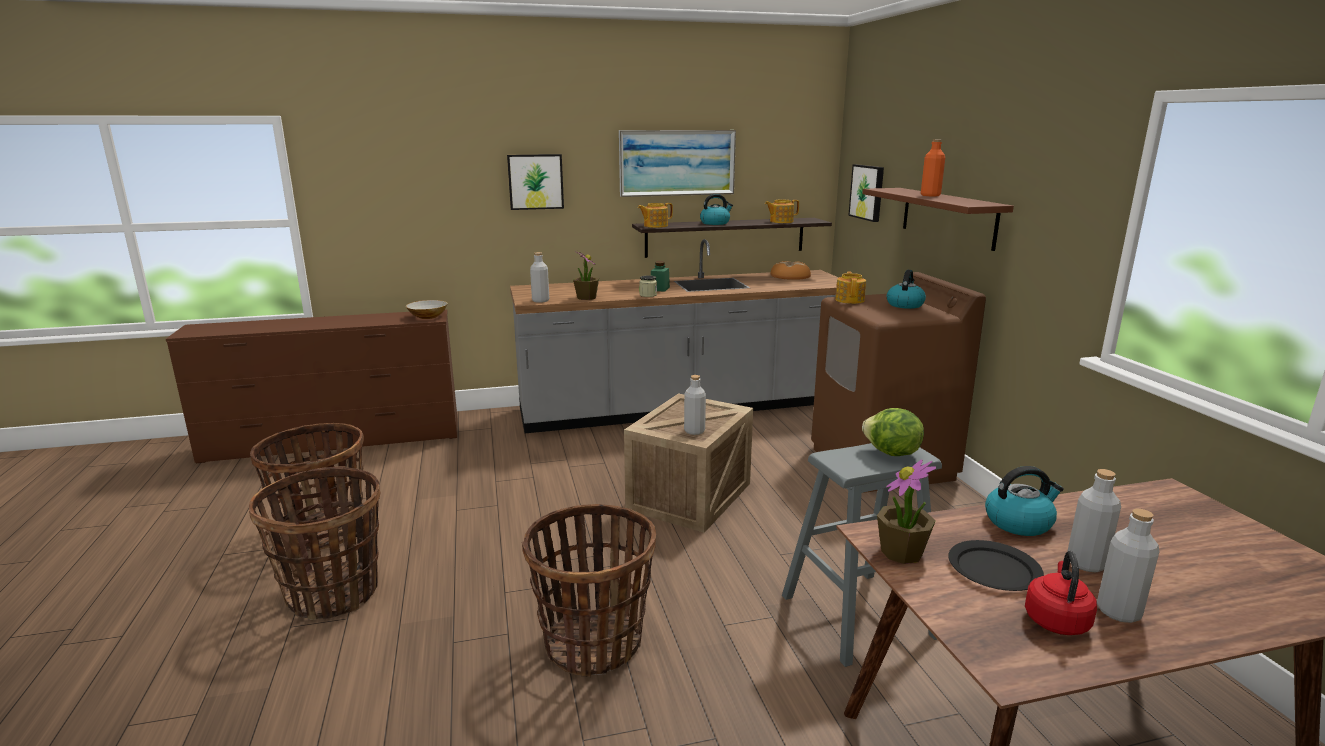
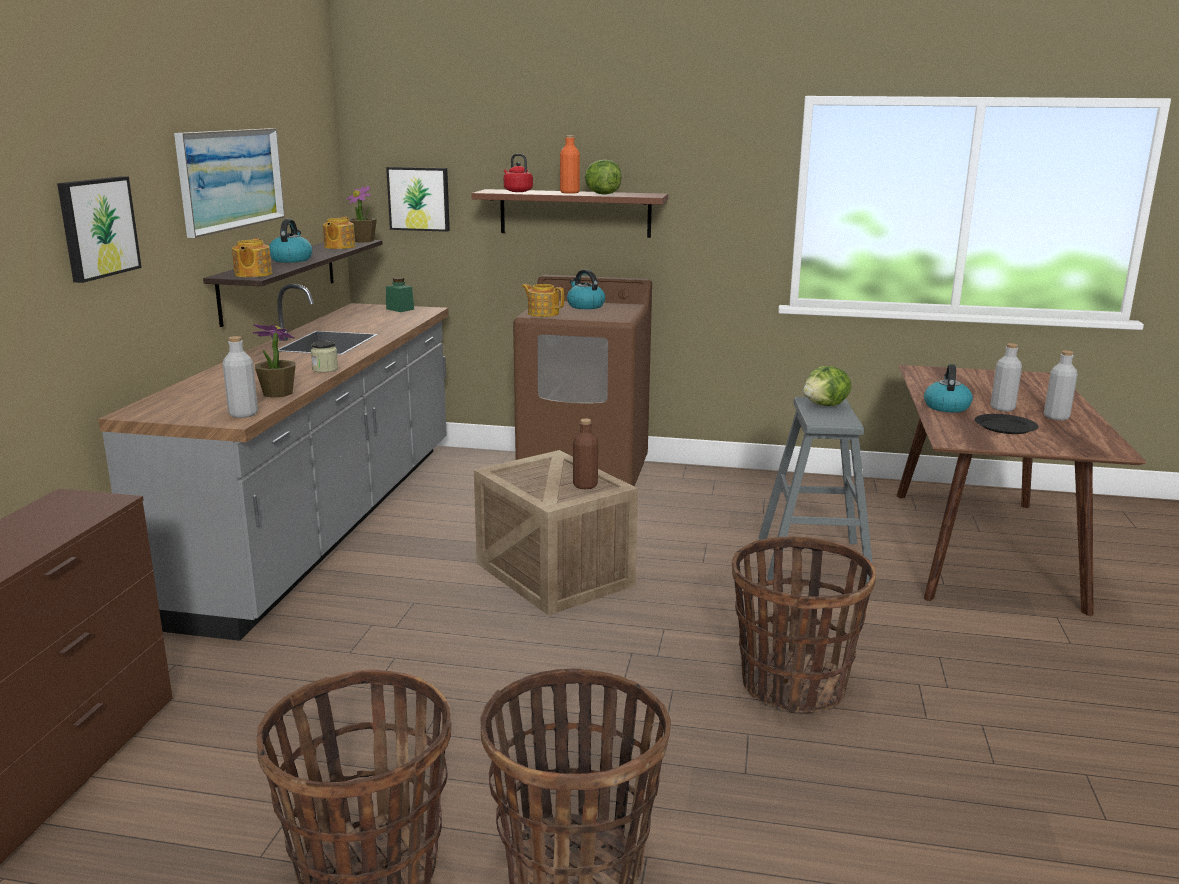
camera: 65 degrees left, 0 degrees up
(427, 317) = (82, 505): bowl -> none
(660, 289) = (304, 361): green jar -> green jar (400, 309)
(694, 431) = (585, 485): grey bottle -> brown bottle
(790, 276) = (358, 315): bread -> none
(902, 553) = (979, 440): potted plant -> potted plant (363, 241)
(943, 199) = (602, 194): none -> lettuce
(1056, 619) = (1063, 430): red kettle -> red kettle (517, 191)

